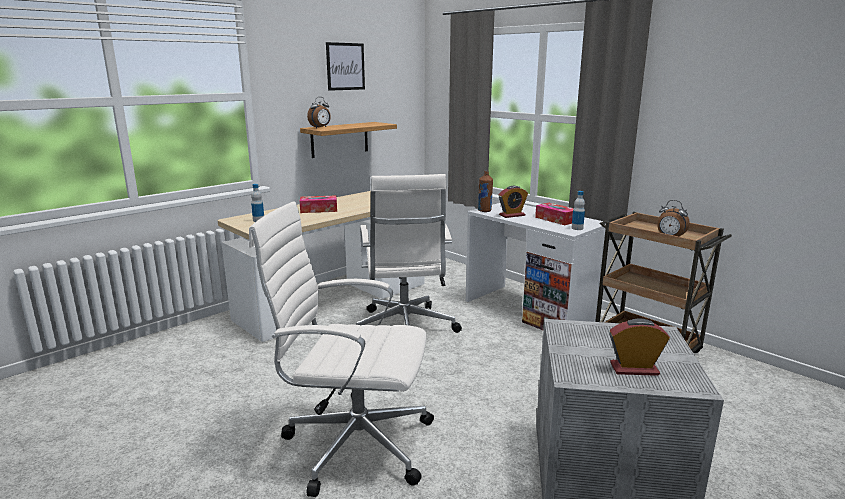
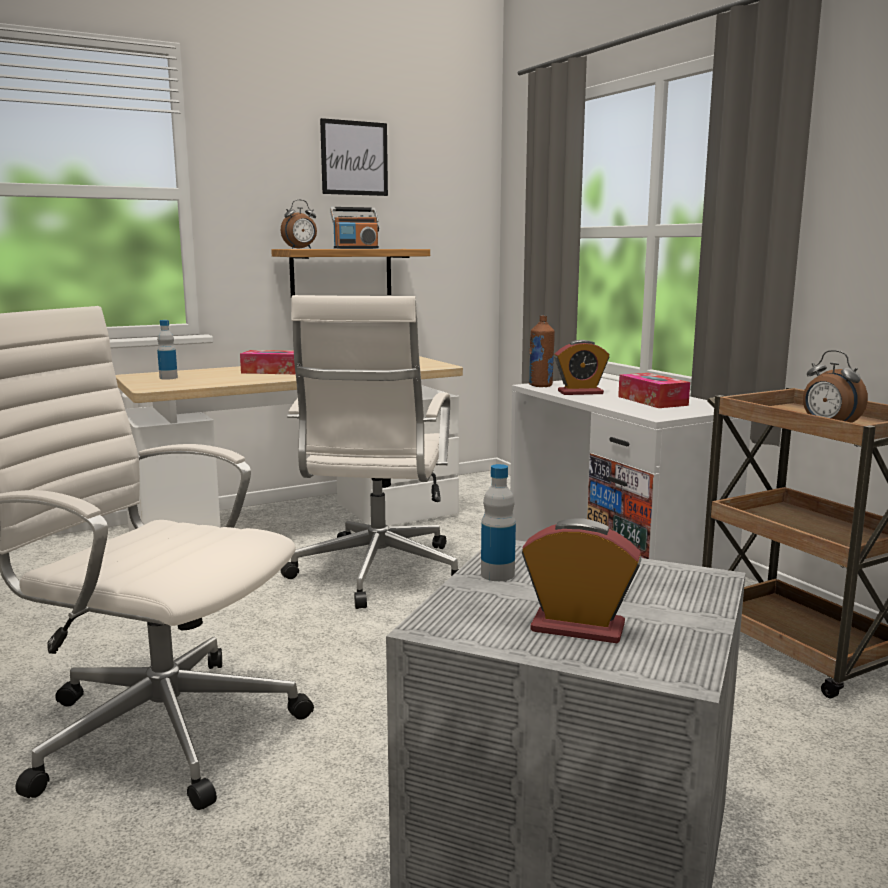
camera: 15 degrees right, 5 degrees down
(353, 125) = (356, 248): none -> radio
(577, 228) = (676, 413): bottle -> bottle (497, 574)

